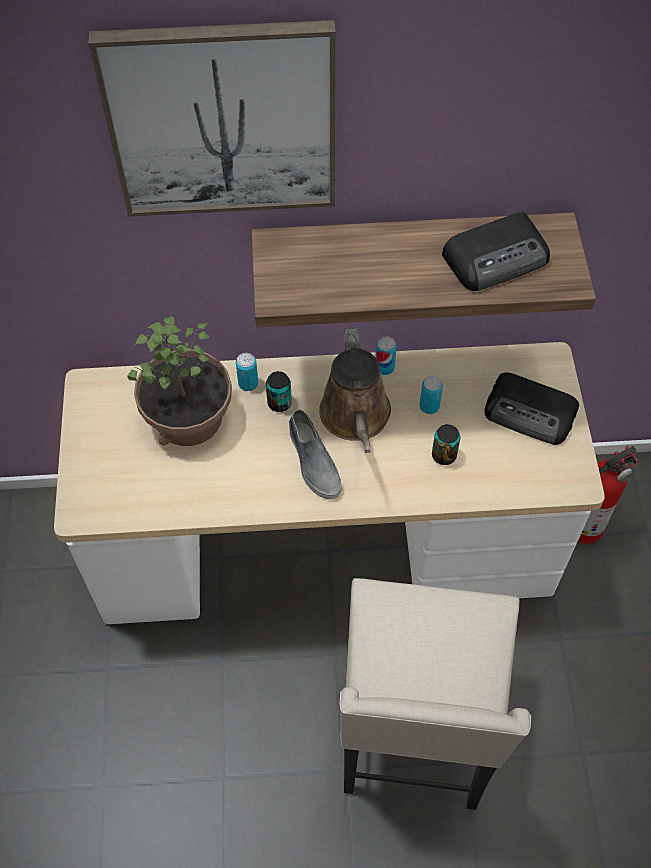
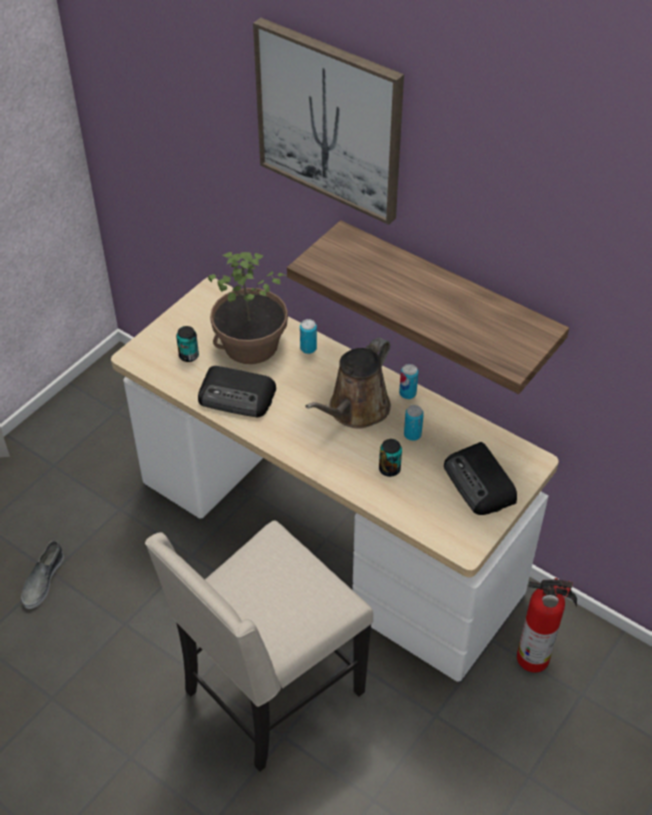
camera: 40 degrees right, 10 degrees down
(279, 403) = (315, 371): can -> can (189, 356)
(313, 461) = (300, 417): grey shoe -> grey shoe (43, 580)
(497, 257) = (480, 322): radio -> radio (238, 396)

